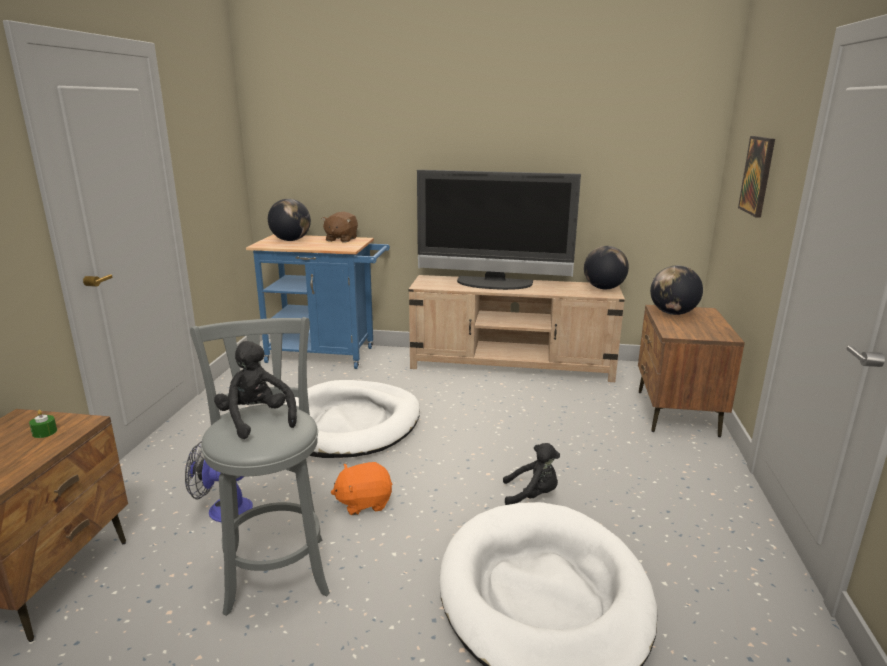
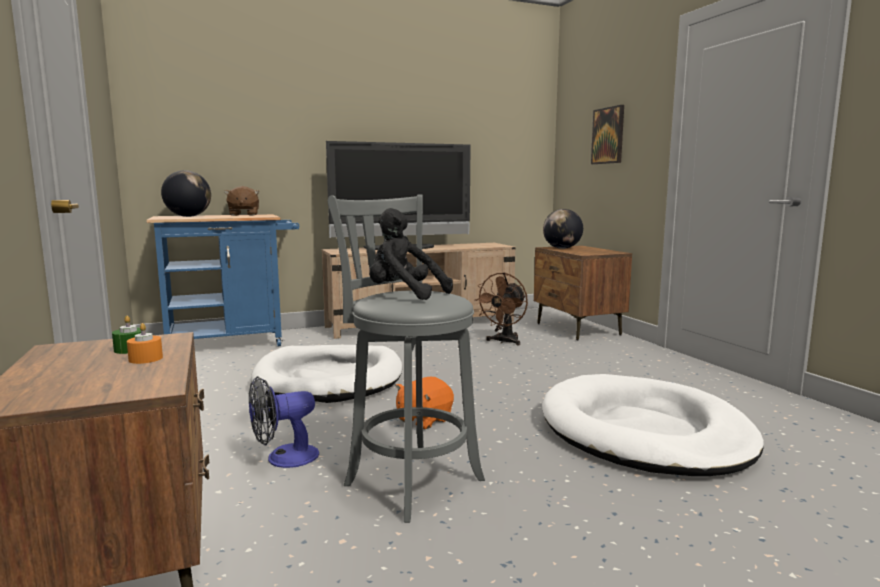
camera: 30 degrees left, 10 degrees down
(33, 449) = (145, 359): none -> orange candle
(532, 495) = (551, 386): black plush toy -> none
(564, 413) = (504, 342): none -> brown fan
(603, 288) = (489, 244): globe -> none

